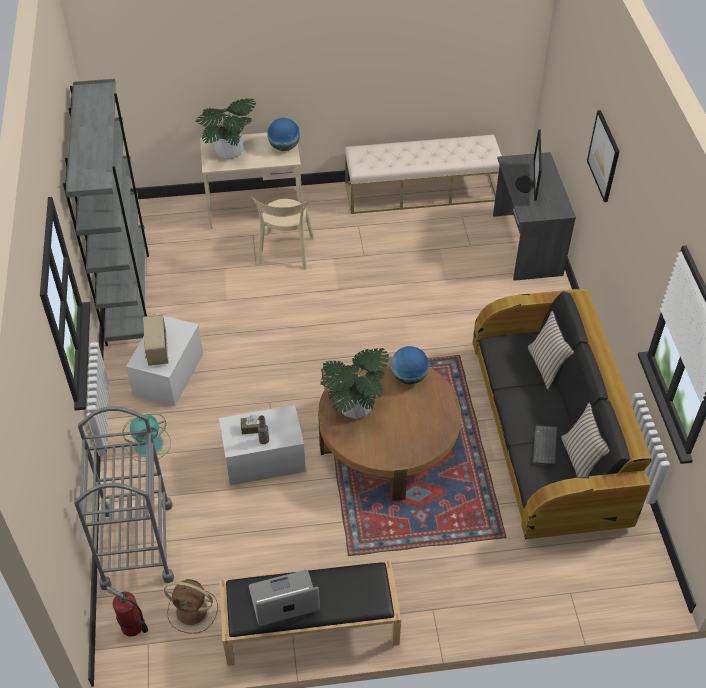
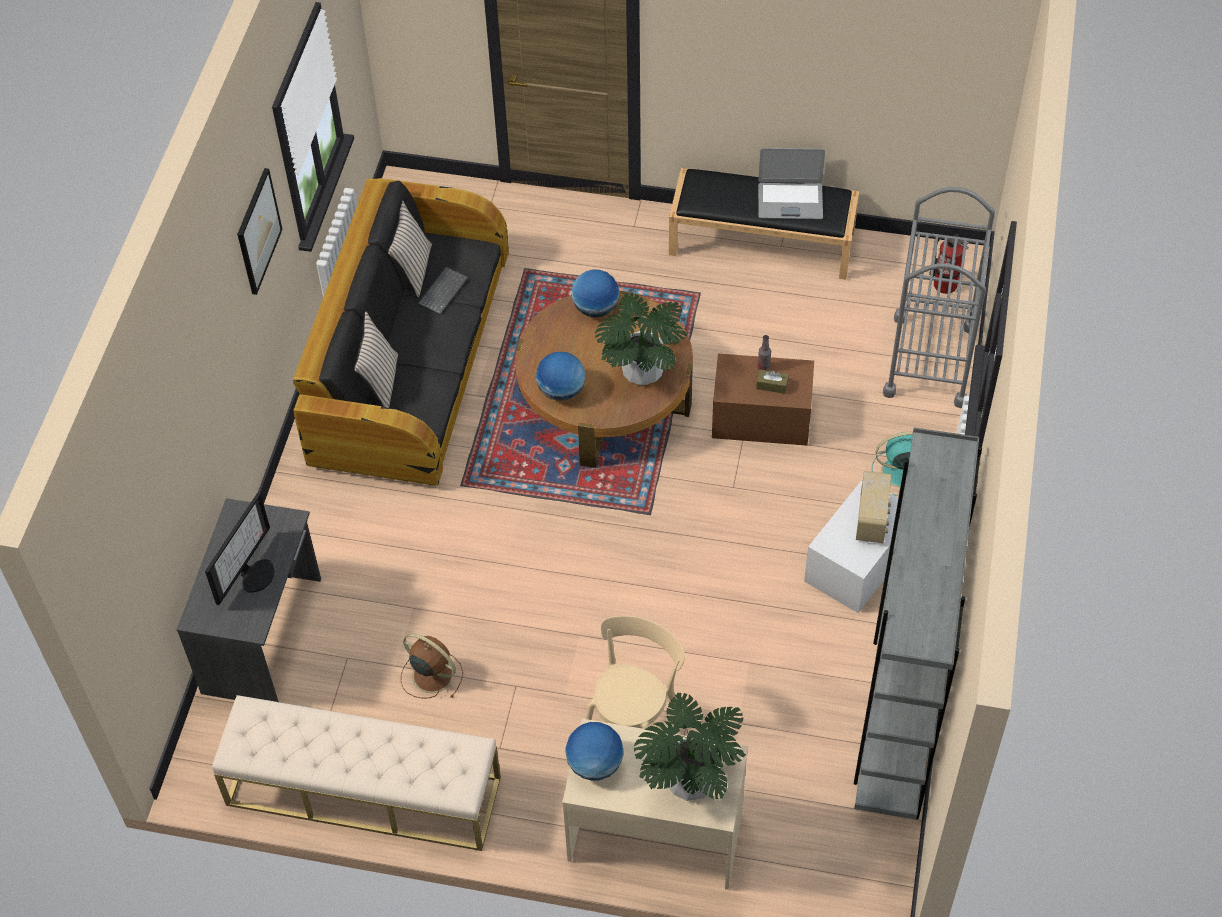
camera: 160 degrees left, 5 degrees up
(193, 611) = (879, 282): brown fan -> brown fan (431, 674)
(264, 458) = (761, 417): white storage box -> brown storage box
(413, 448) = (596, 308): none -> globe
(604, 156) = (206, 373): picture -> picture (258, 231)

